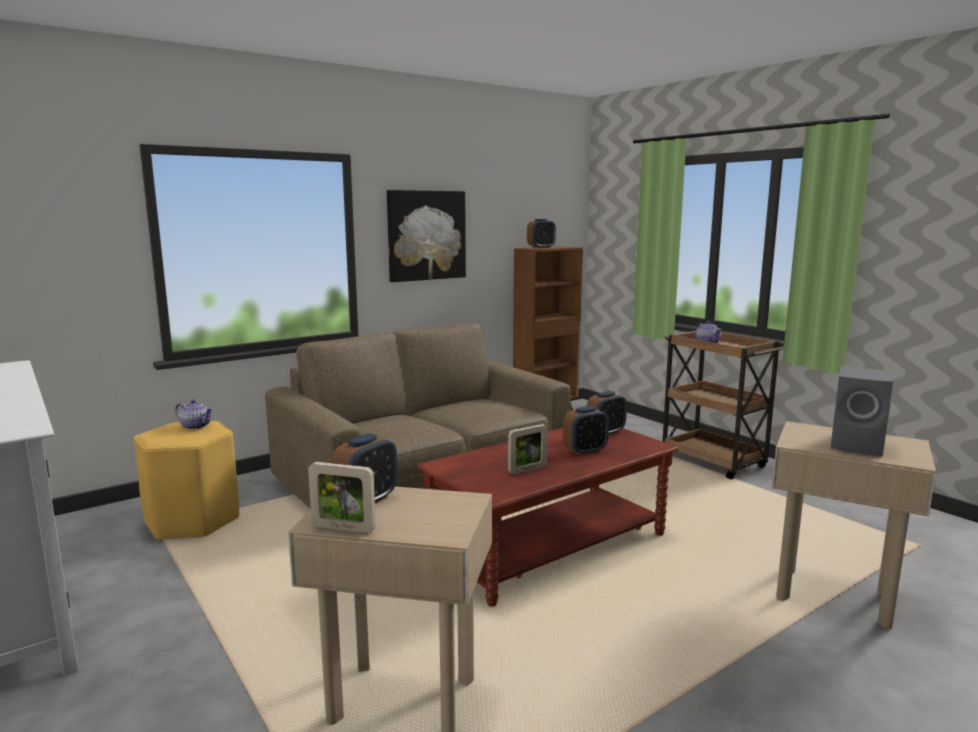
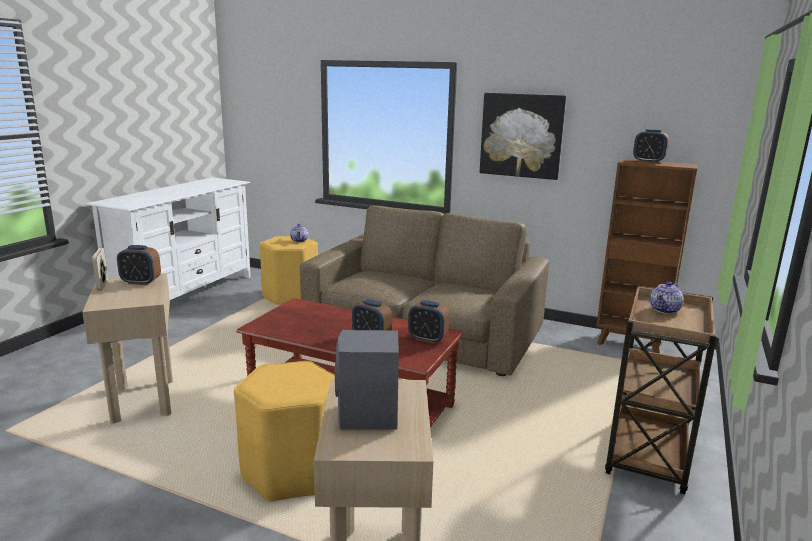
camera: 60 degrees right, 5 degrees up
(527, 470) = (310, 327): picture frame -> none
(667, 608) = (291, 472): none -> yellow stool

